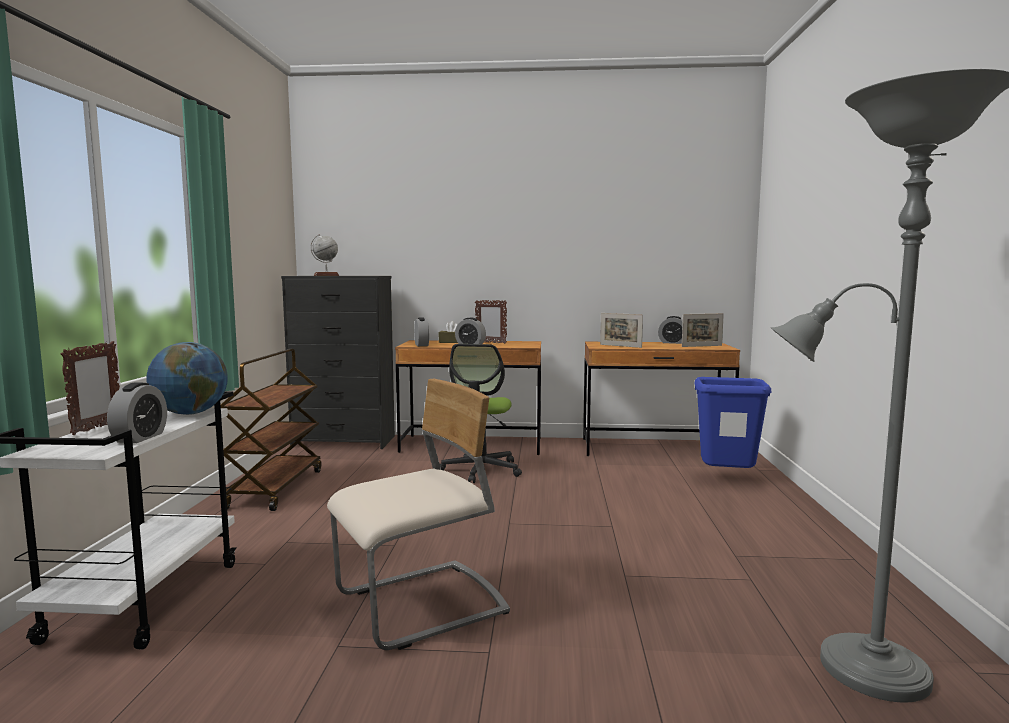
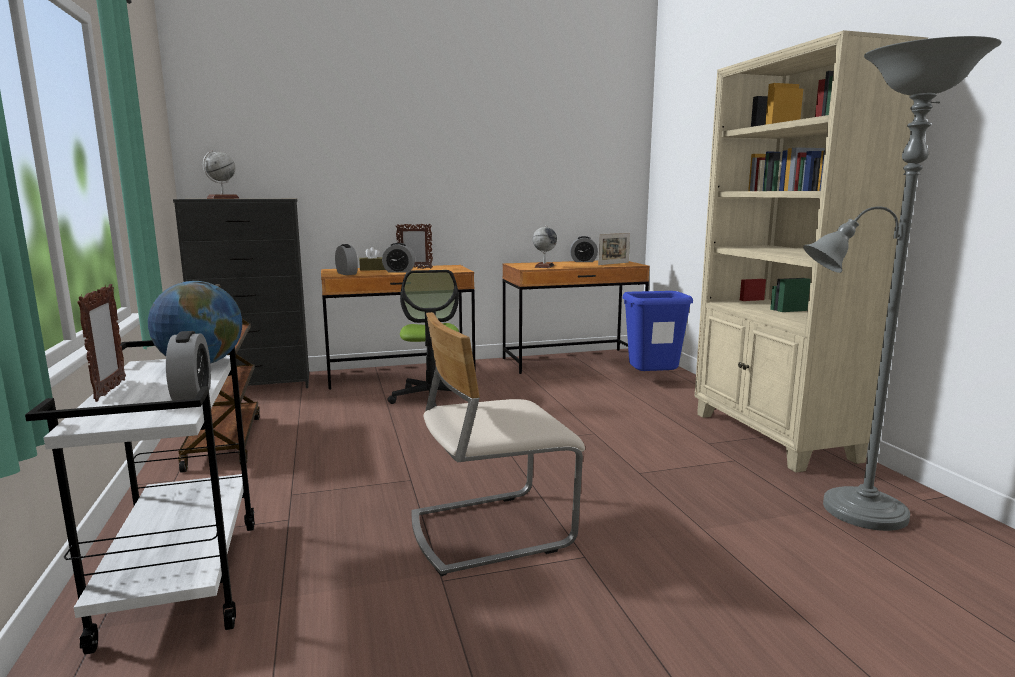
camera: 20 degrees left, 5 degrees up
(422, 606) = (489, 530): beige chair -> beige chair turned 150 degrees counterclockwise
(620, 346) = (544, 266): picture frame -> globe
(823, 560) = (772, 437): none -> beige bookcase

